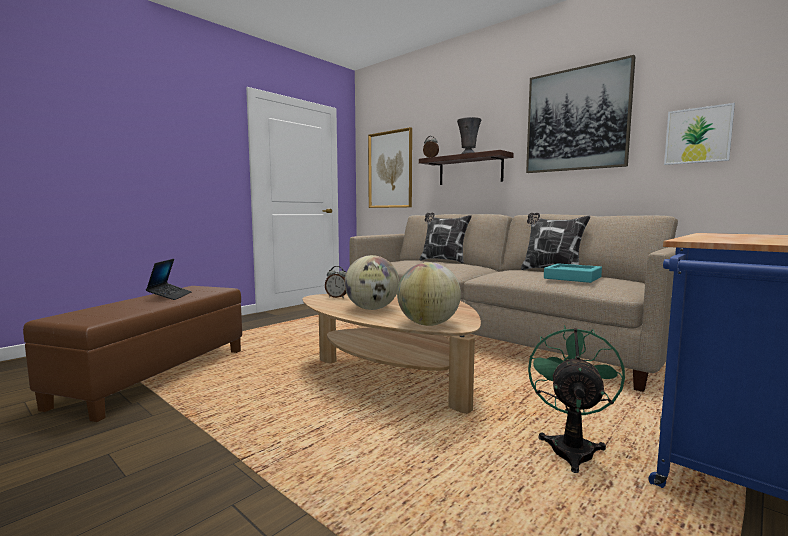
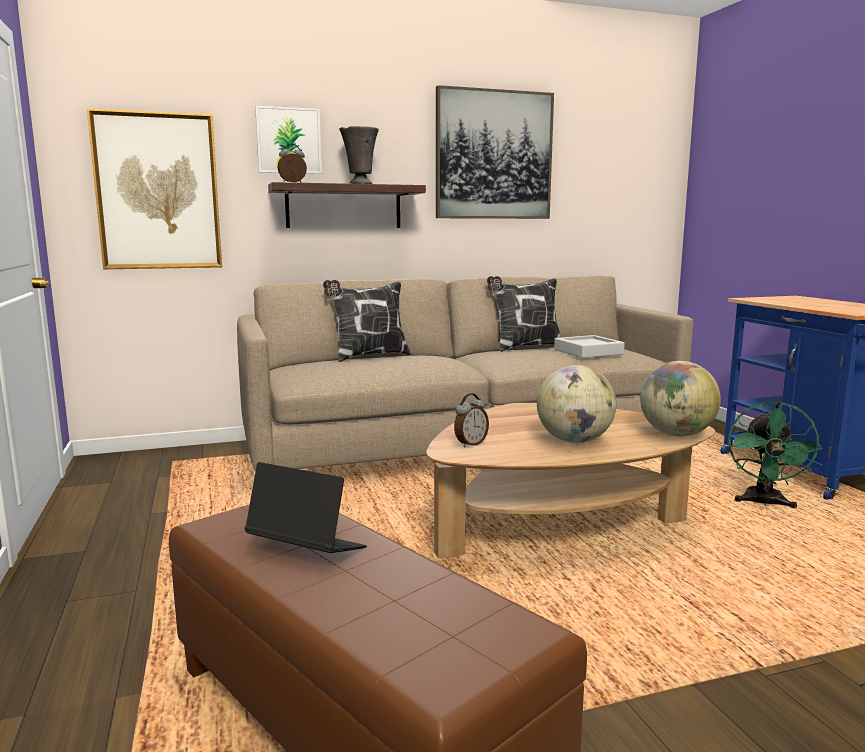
camera: 60 degrees left, 5 degrees up
(571, 447) = (764, 503): green fan -> green fan turned 120 degrees counterclockwise
(572, 277) = (588, 352): turquoise tray -> grey tray
(698, 135) = (602, 192): picture -> picture (289, 140)

